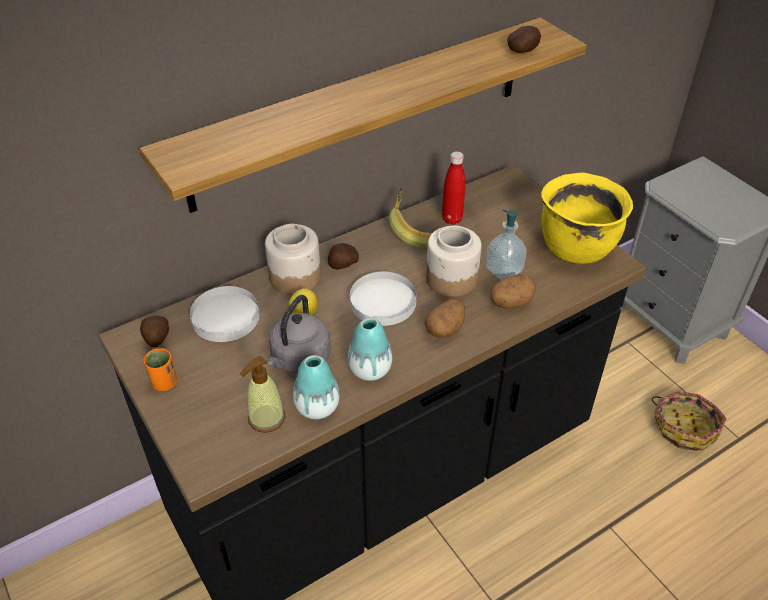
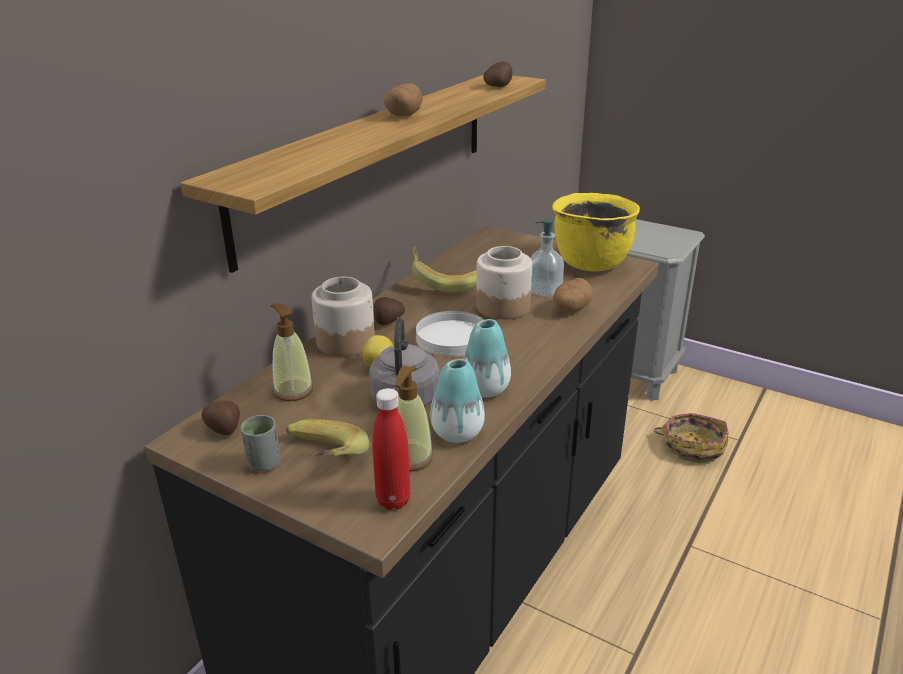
camera: 25 degrees left, 15 degrees down
(164, 383) = (264, 463): orange cup -> grey cup
(203, 398) = (322, 463): none -> banana
(225, 317) = (293, 390): white plate -> soap dispenser
(445, 329) = (529, 341): potato -> potato (404, 115)
(452, 219) = (465, 268): red bottle -> red bottle (393, 500)

